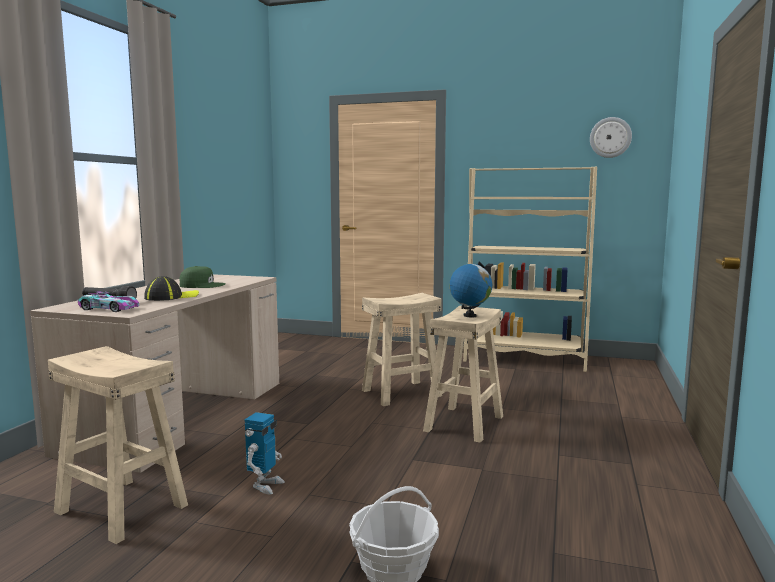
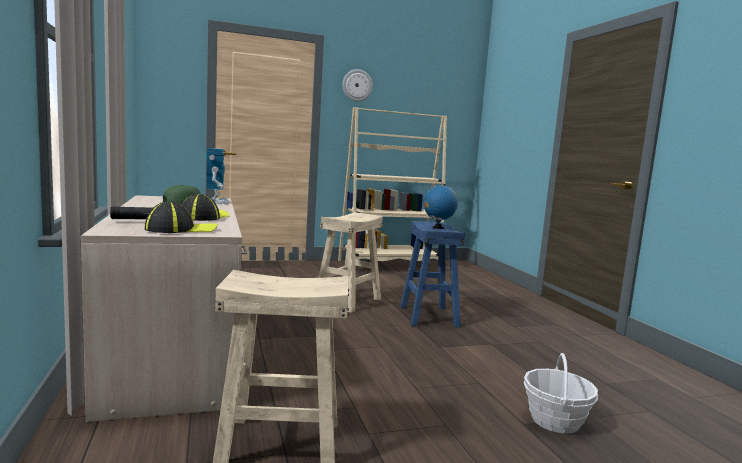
camera: 35 degrees left, 0 degrees up
(109, 308) = (181, 229): toy car -> cap
(265, 485) = (371, 390): toy robot -> toy robot (217, 202)
(465, 423) = (429, 316): beige stool -> blue stool
(610, 137) = (445, 95): wall clock -> wall clock (357, 85)

